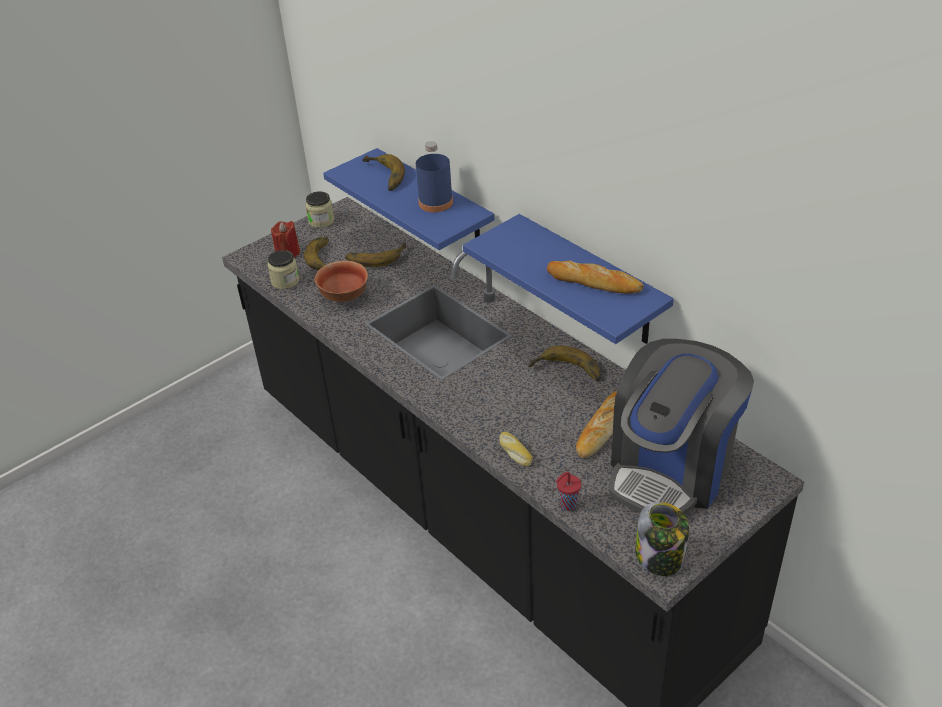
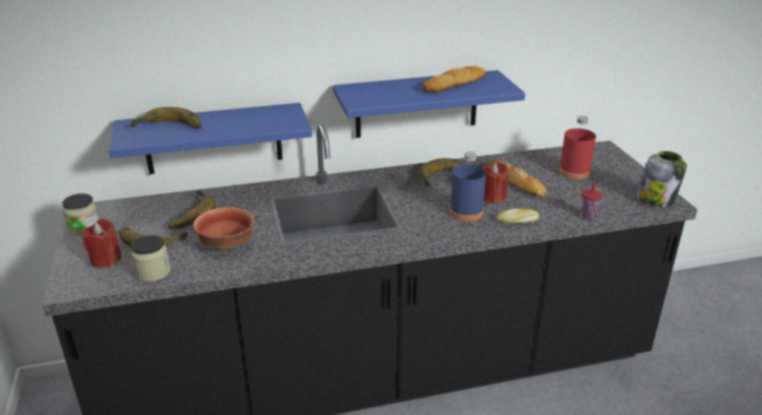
camera: 65 degrees left, 10 degrees down
(435, 202) = (249, 117): blue bottle -> blue bottle (466, 212)
(551, 420) = (492, 197): none -> red candle
(671, 468) = (574, 172): coffee machine -> red bottle

